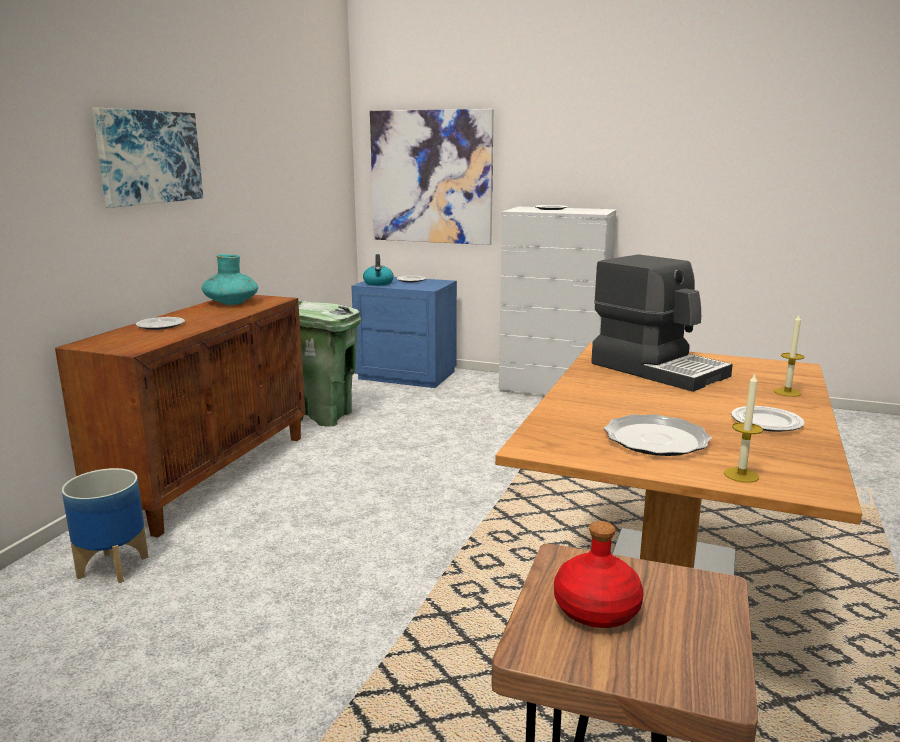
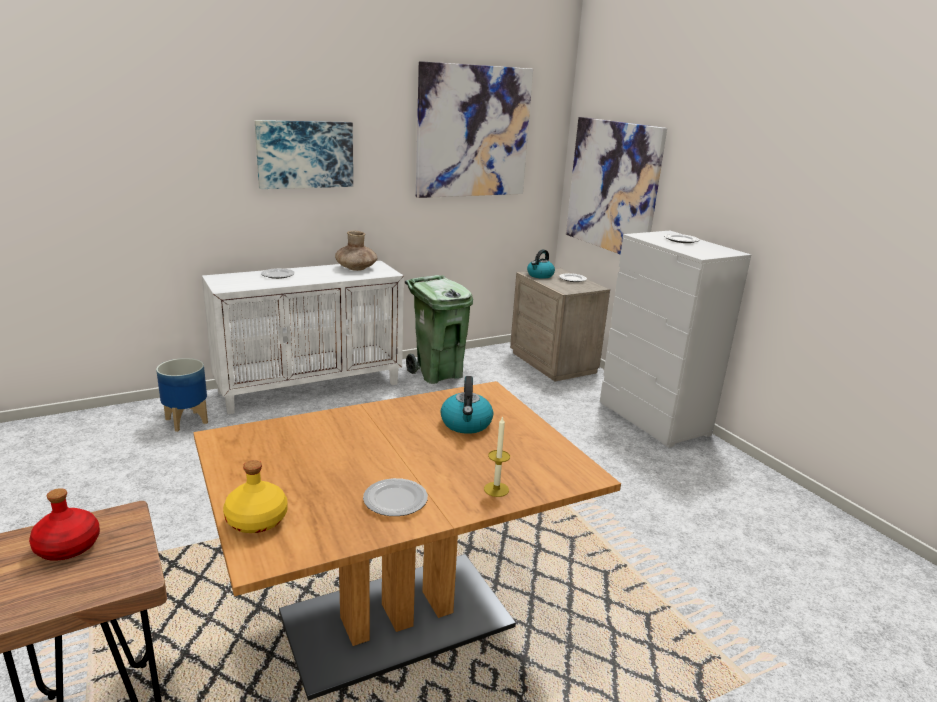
camera: 40 degrees right, 5 degrees up
(209, 474) = (310, 387): brown cabinet -> white cabinet
(231, 303) = (356, 268): turquoise vase -> brown vase
(289, 128) = (473, 132): none -> picture
(407, 375) = (554, 362): blue nightstand -> beige nightstand
(656, 439) = (291, 471): plate -> none
(658, 369) = (466, 424): coffee machine -> kettle
(741, 475) = (256, 520): candle -> yellow bottle

